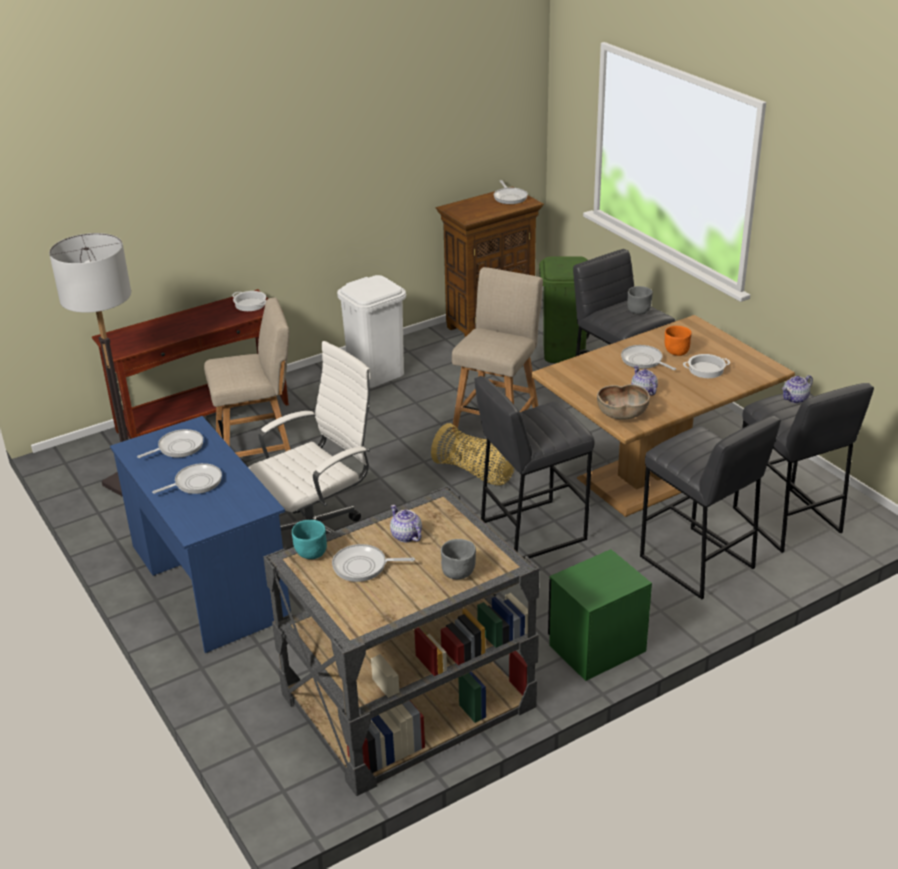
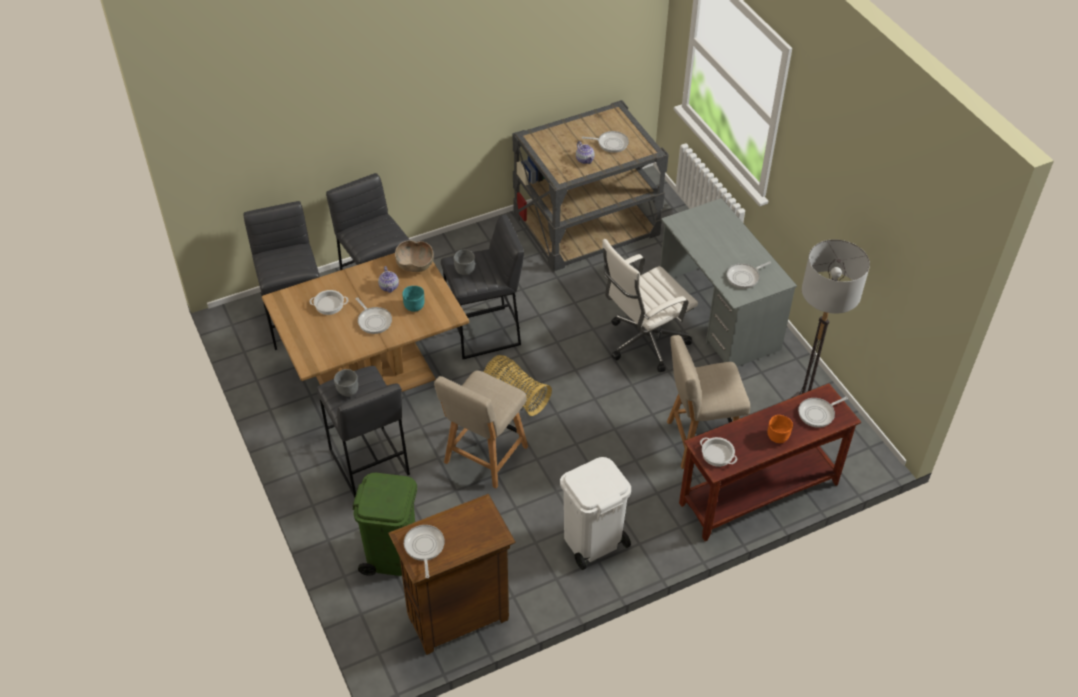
camera: 175 degrees left, 15 degrees up
(195, 483) = (724, 244): frying pan -> frying pan (818, 414)
(209, 581) = (718, 315): blue desk -> grey desk
(311, 554) = (640, 153): turquoise bowl -> turquoise bowl (414, 306)
(459, 574) = (557, 134): grey bowl -> grey bowl (464, 270)
(597, 648) = (467, 243): green nightstand -> none
(676, 352) = (342, 327): orange bowl -> orange bowl (778, 436)
(795, 399) = (279, 270): teapot -> none

